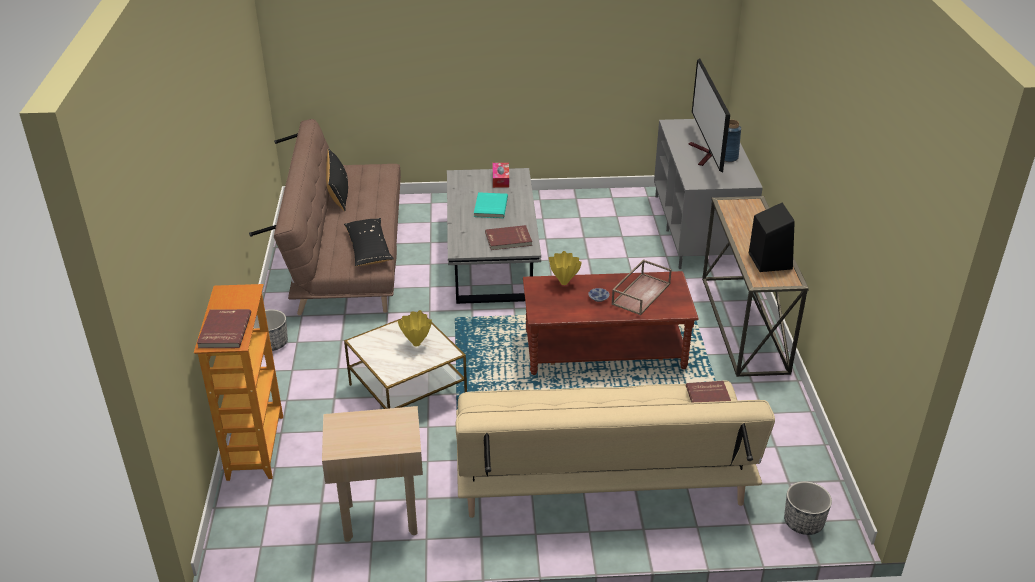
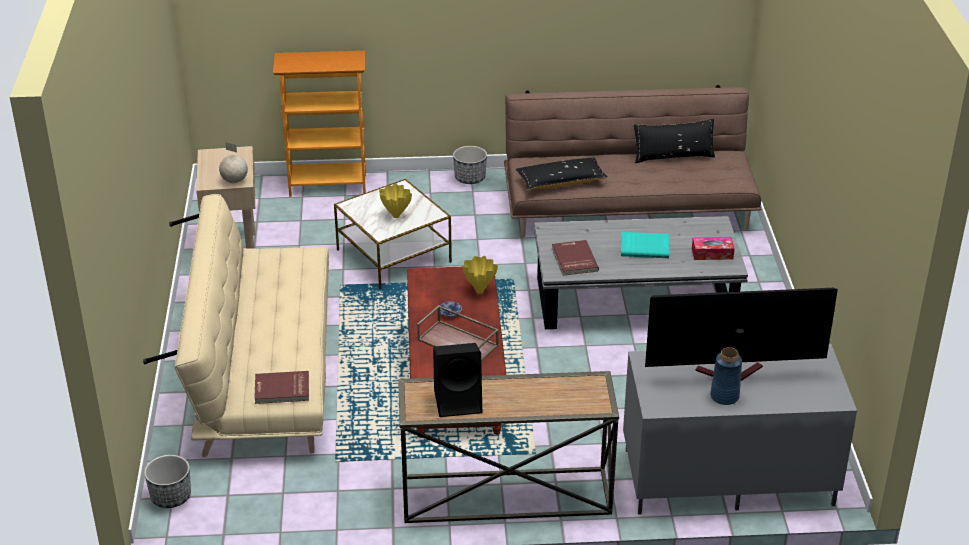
camera: 90 degrees right, 0 degrees up
(223, 331) = (300, 61): red book -> none
(403, 421) = (234, 181): none -> globe

